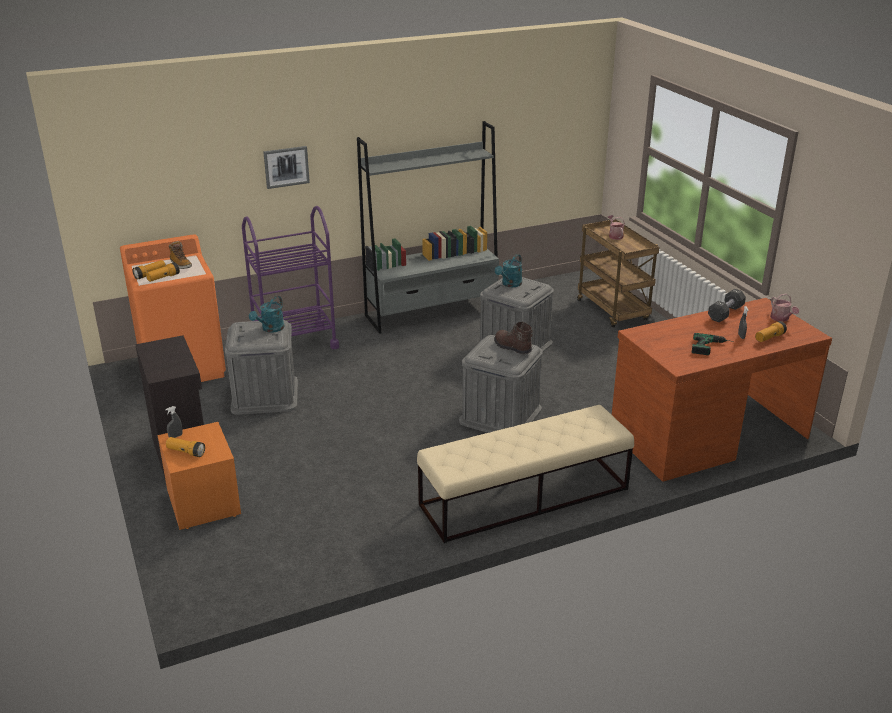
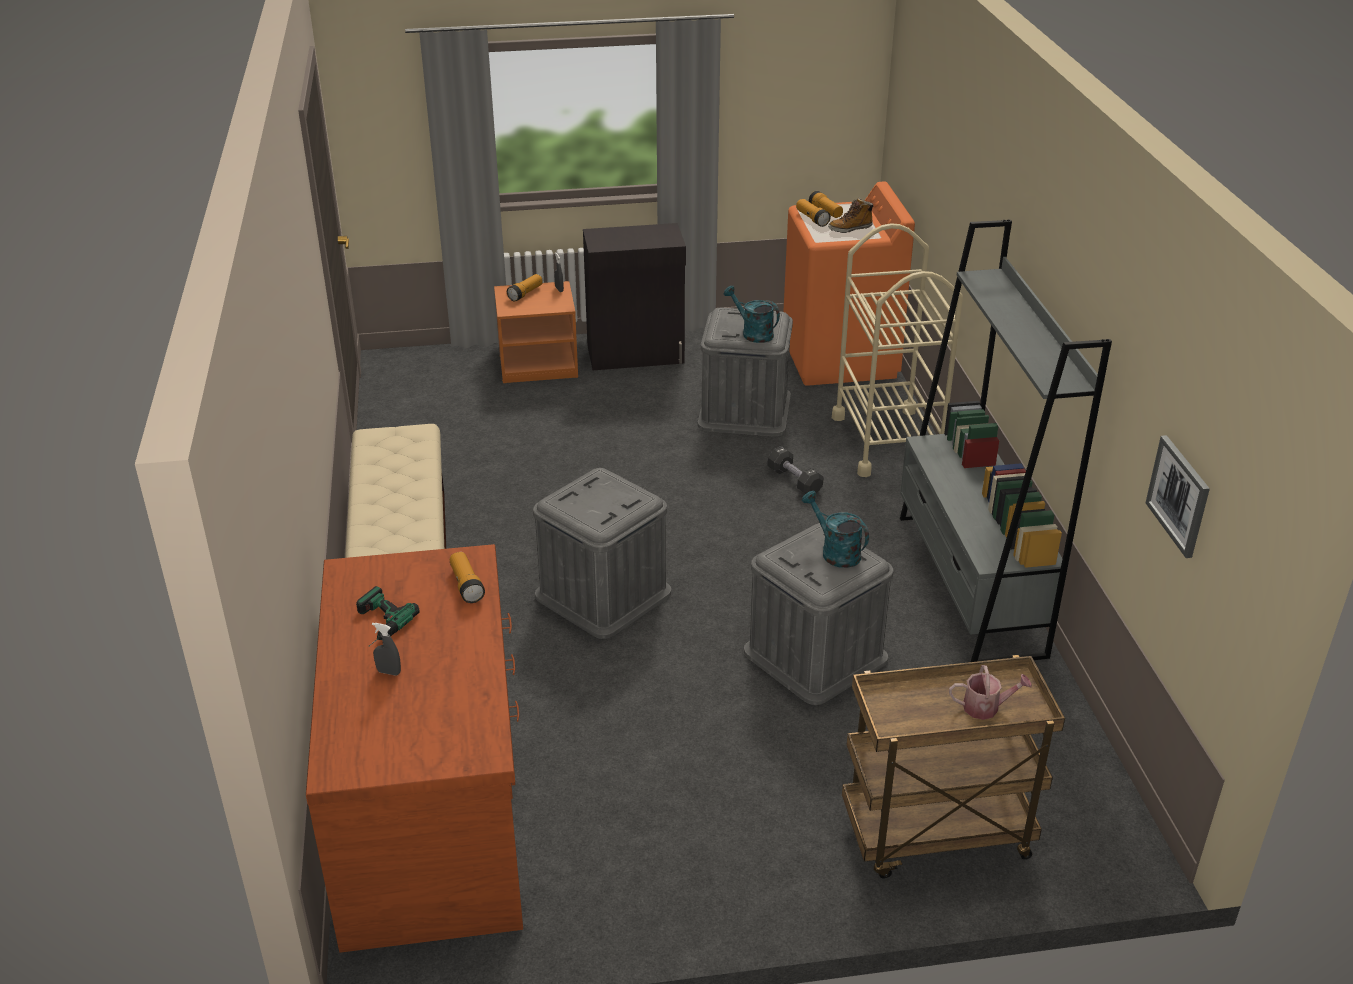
camera: 105 degrees right, 5 degrees up
(286, 167) = (976, 205): picture -> picture (1179, 495)
(294, 343) = (887, 441): purple cart -> beige cart
(512, 348) = (605, 509): brown boot -> none
(725, 313) = (480, 685): black dumbbell -> black dumbbell (794, 481)
(769, 338) = (361, 705): flashlight -> flashlight (466, 585)
(781, 319) = (416, 753): watering can -> none

